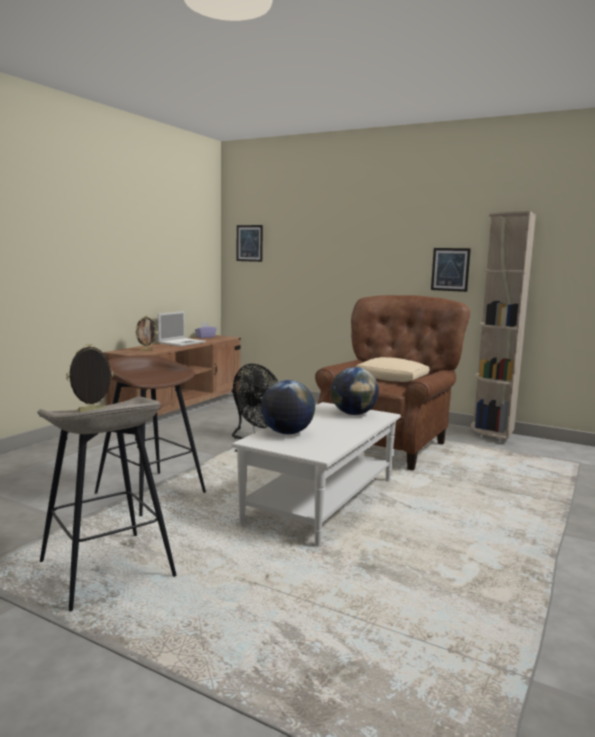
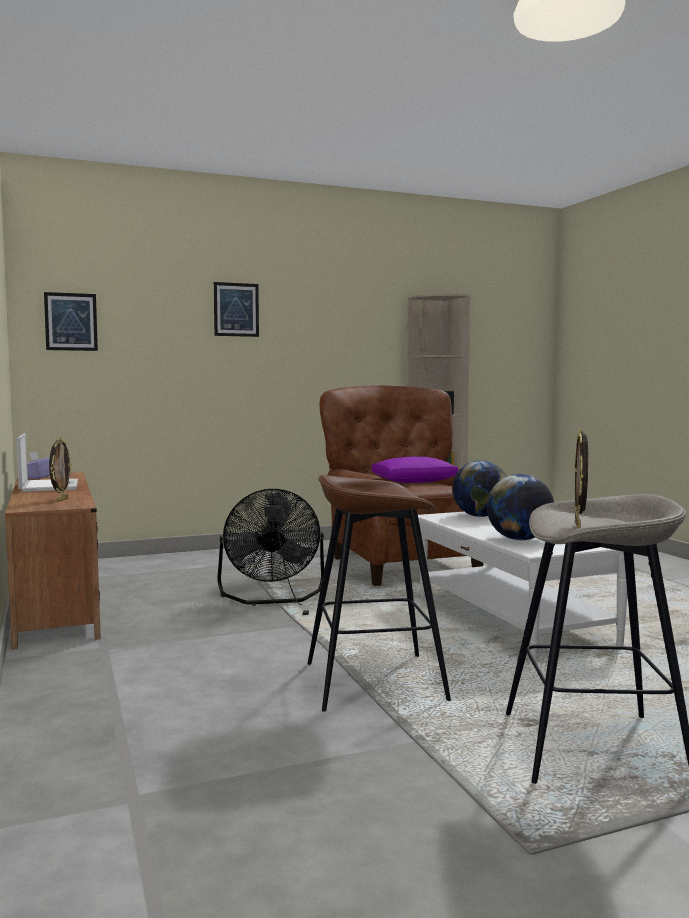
camera: 50 degrees left, 5 degrees down
(392, 379) = (415, 481): beige pillow -> purple pillow
(450, 269) = (367, 357): picture -> picture (236, 309)

